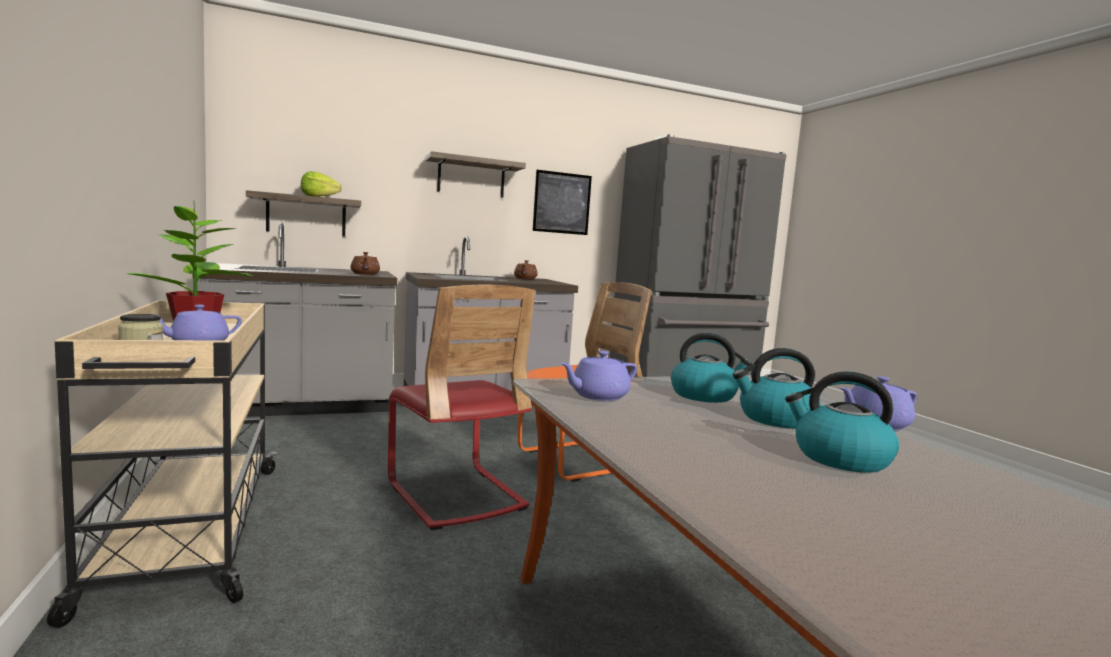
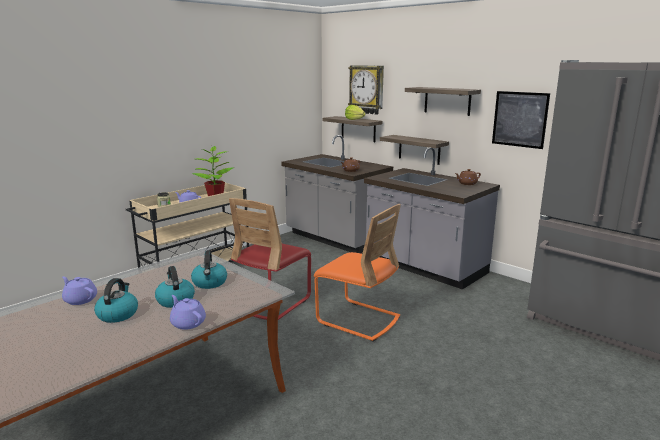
camera: 65 degrees right, 10 degrees up
(325, 151) = (367, 89): none -> wall clock
(429, 244) = (419, 149): none -> shelf
(598, 396) = (183, 265): purple teapot -> purple teapot (80, 300)

